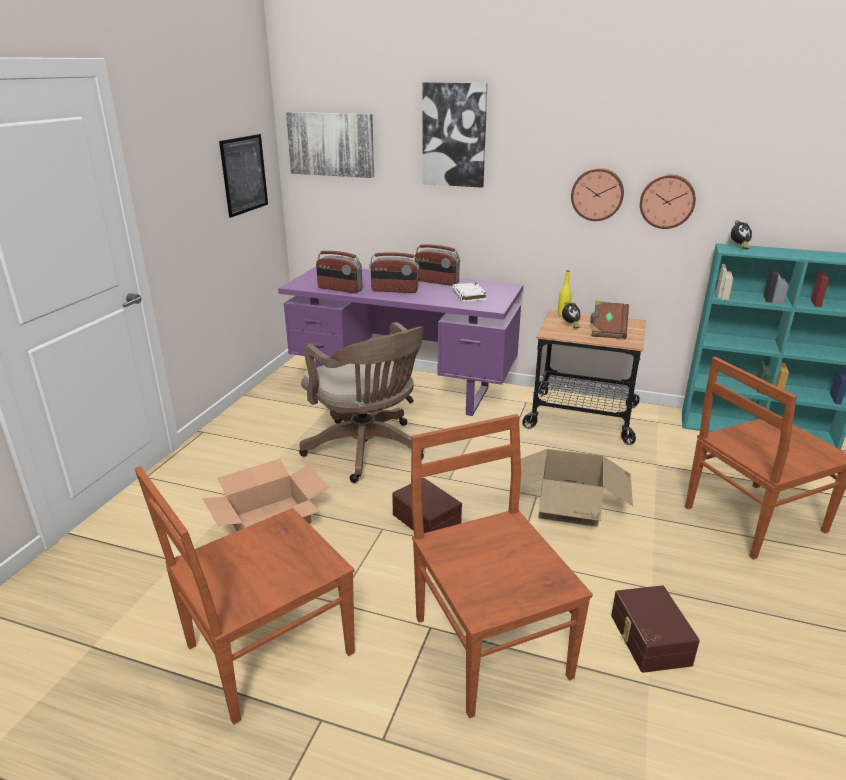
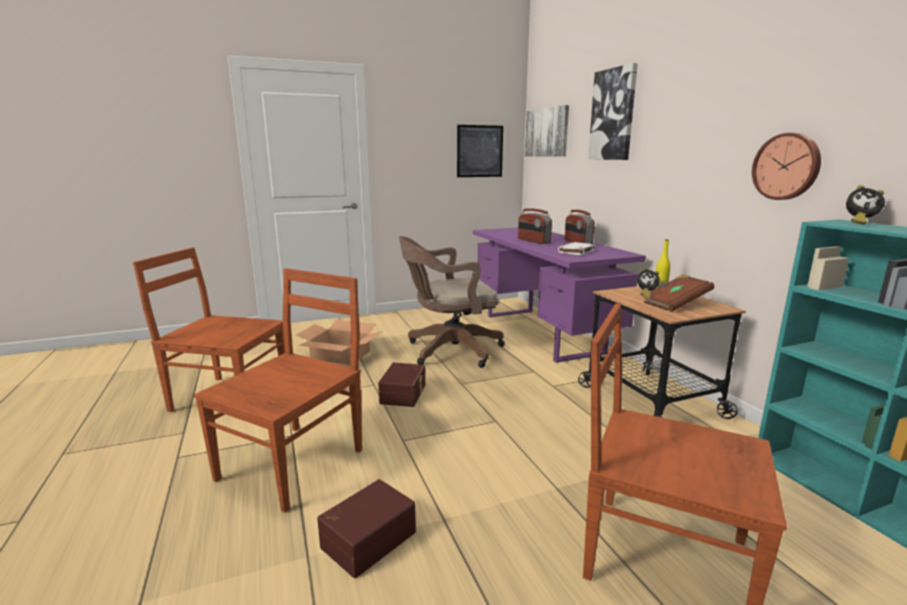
camera: 50 degrees right, 10 degrees down
(339, 289) = (502, 235): radio -> none
(367, 451) = (449, 351): brown office chair -> brown office chair turned 60 degrees clockwise
(569, 505) = (506, 439): cardboard box -> none
(597, 194) = (716, 162): wall clock -> none

